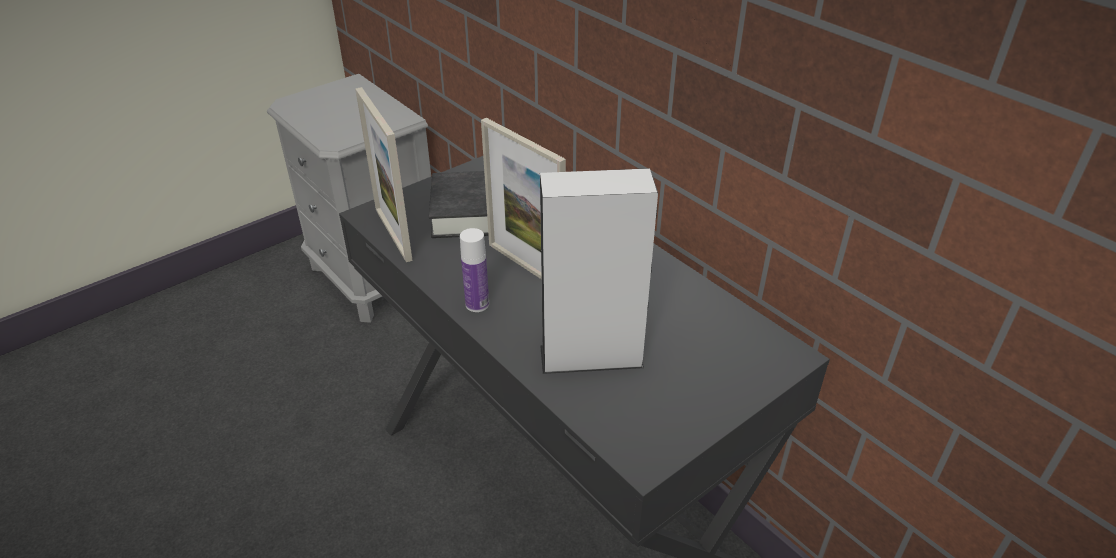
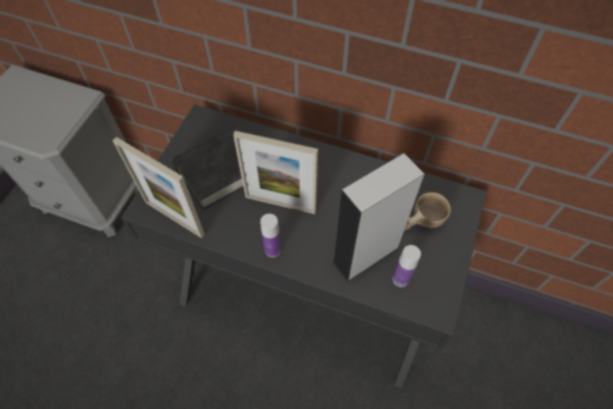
camera: 30 degrees left, 20 degrees up
(617, 401) = (400, 279): none -> bottle
(699, 353) = (421, 222): none -> beige cup

